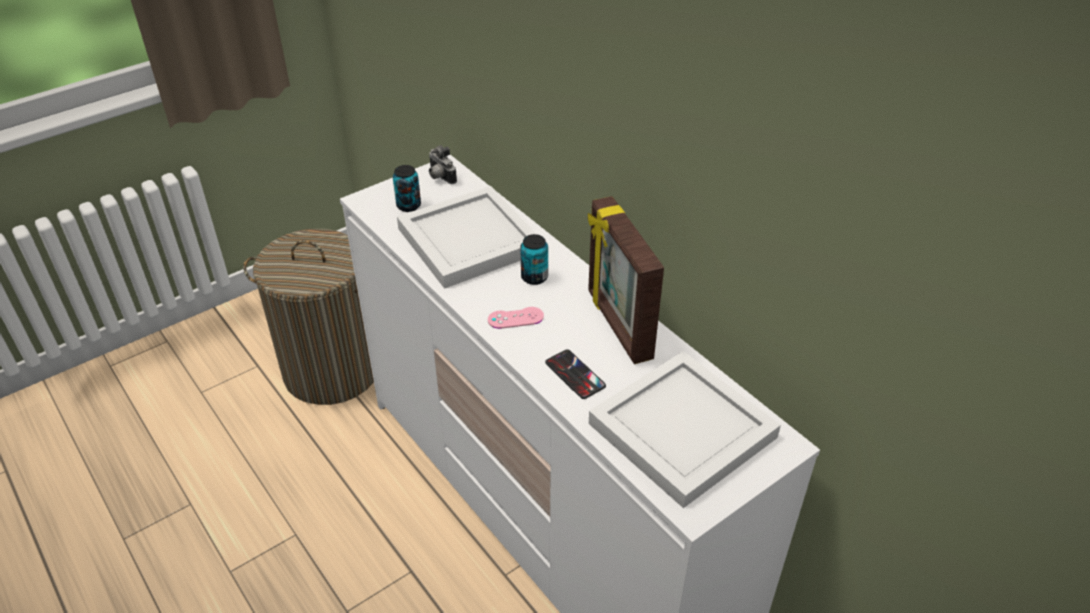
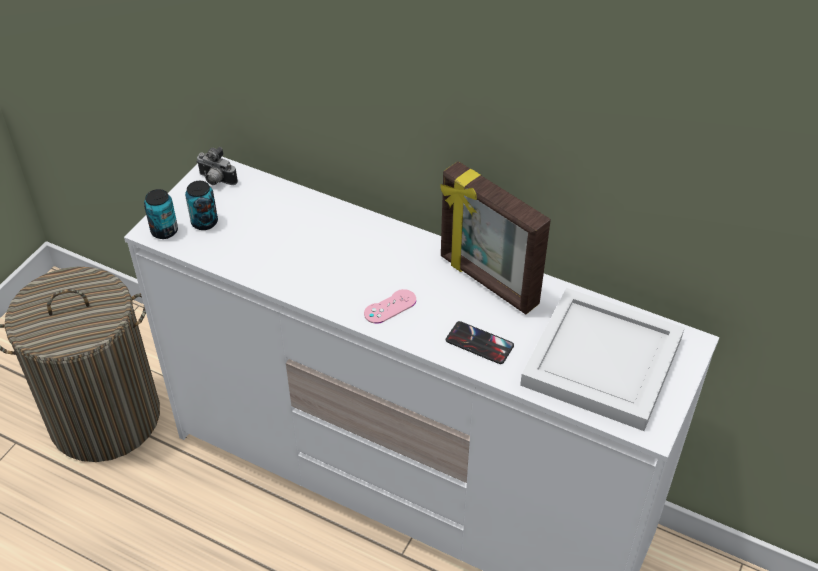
camera: 25 degrees left, 5 degrees up
(470, 239) = (292, 239): white tray -> none
(534, 277) = (381, 259): can -> can (164, 231)

